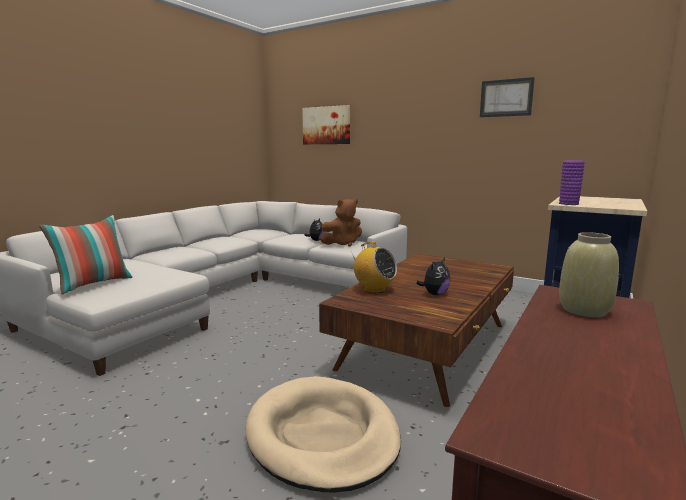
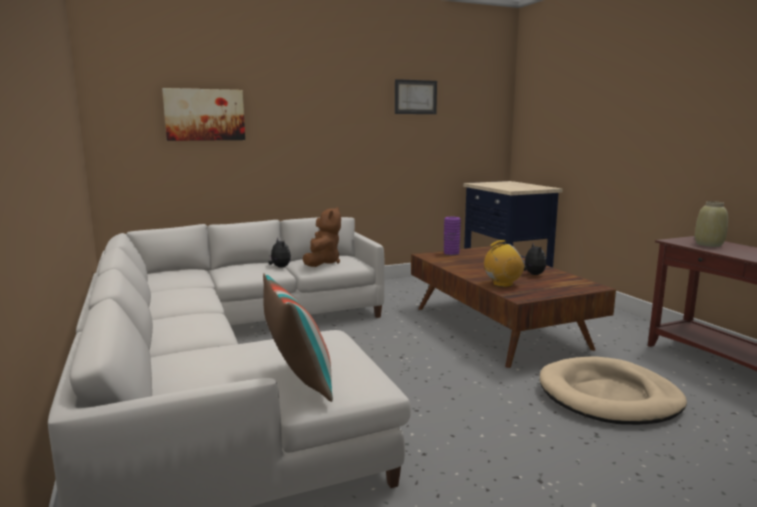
camera: 55 degrees left, 0 degrees up
(568, 204) = (514, 189): purple vase -> purple vase (451, 253)

